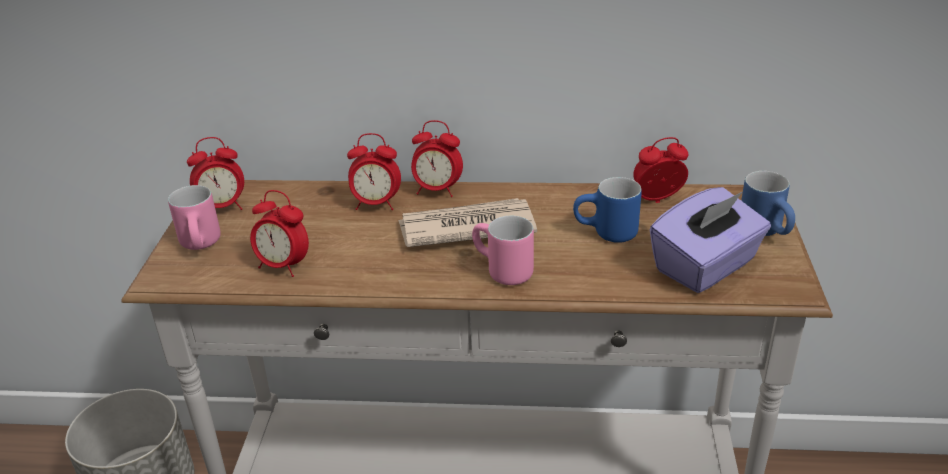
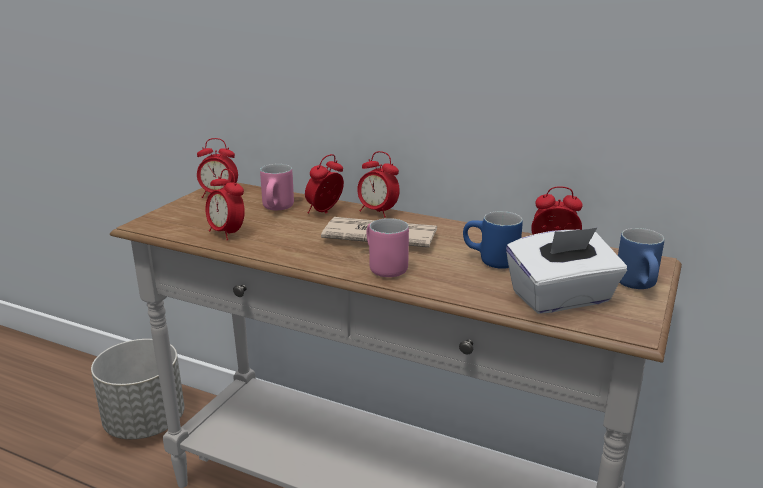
camera: 20 degrees right, 10 degrees down
(204, 245) = (186, 213): pink mug -> pink mug (279, 209)
(376, 204) = (325, 212): alarm clock -> alarm clock turned 105 degrees clockwise
(706, 266) = (561, 298): purple tissue box -> white tissue box

